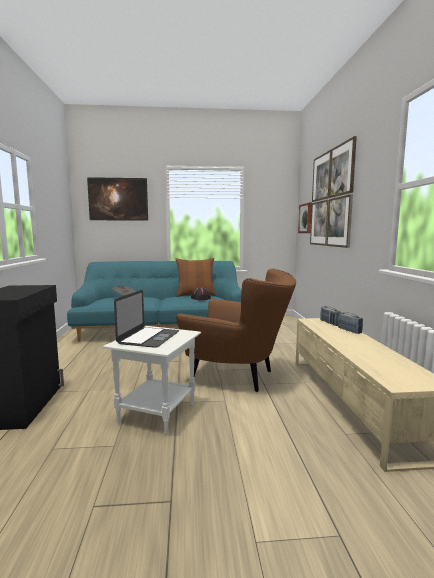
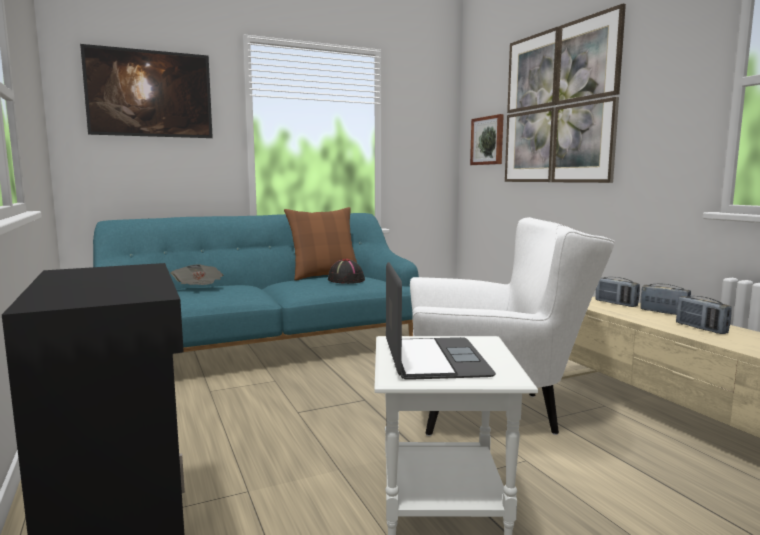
camera: 20 degrees left, 0 degrees up
(238, 376) = (496, 412): brown armchair -> white armchair
(352, 341) = (701, 328): none -> radio

